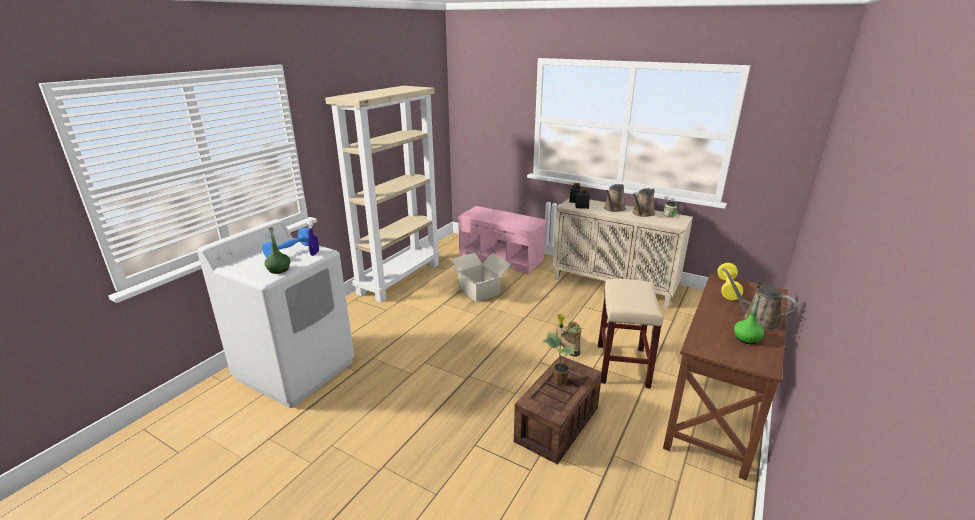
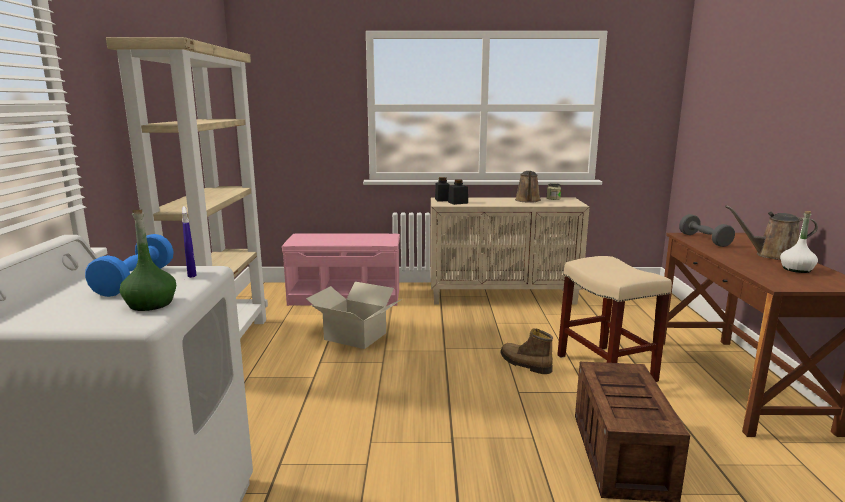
camera: 30 degrees left, 10 degrees down
(559, 380) = (616, 387): potted plant -> none
(613, 209) = (494, 201): brown watering can -> none
(727, 289) = (704, 240): yellow dumbbell -> grey dumbbell
(746, 338) = (796, 269): green bottle -> white bottle

